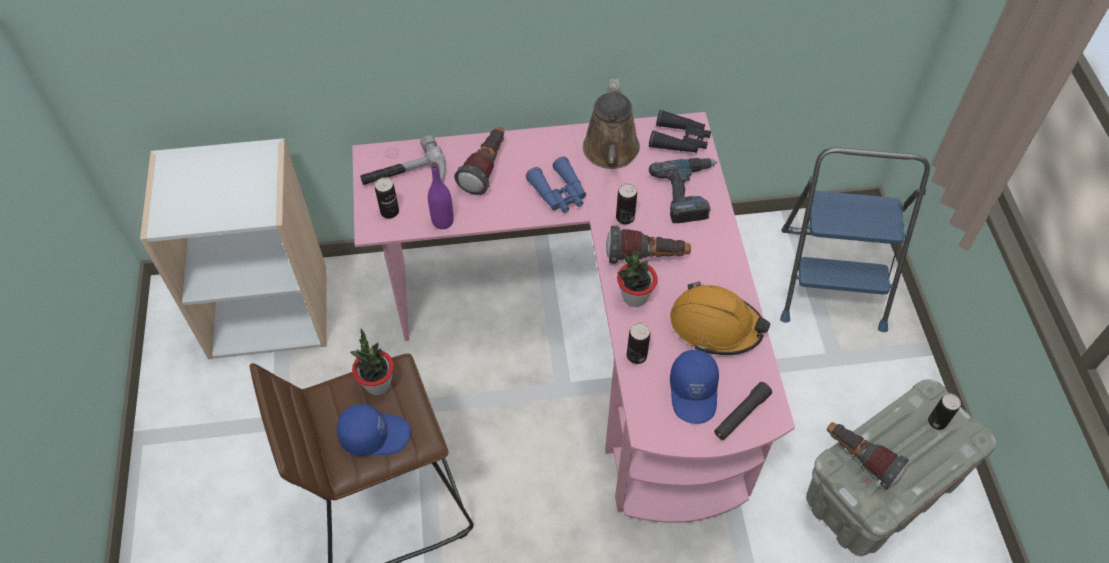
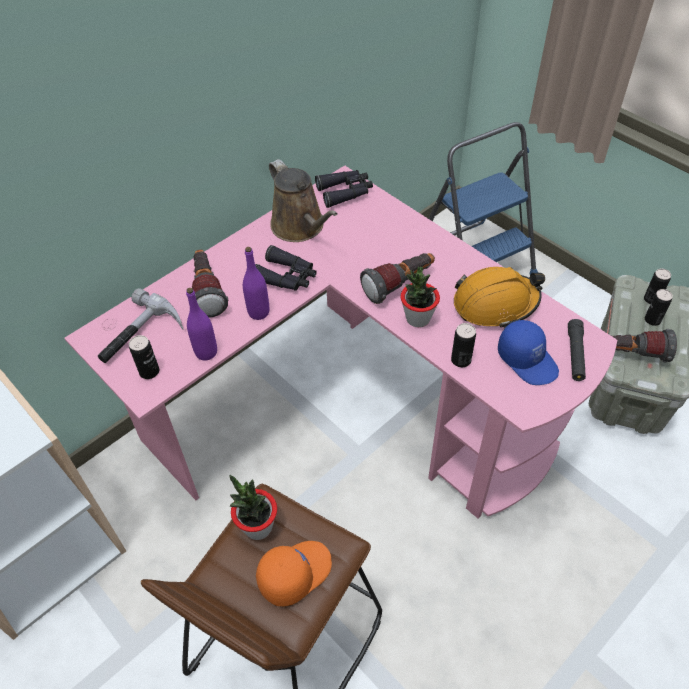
camera: 35 degrees left, 5 degrees down
(375, 434) = (294, 573): blue cap -> orange cap
(510, 211) = (258, 312): none -> purple bottle
(559, 193) = (287, 277): blue binoculars -> black binoculars
(625, 217) = (355, 266): can -> can (652, 320)
(688, 193) = (386, 224): power drill -> none

